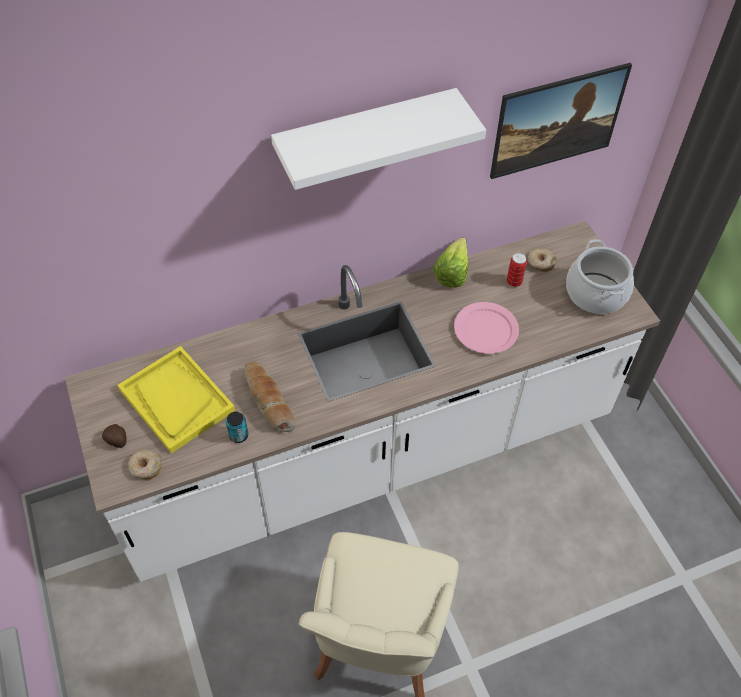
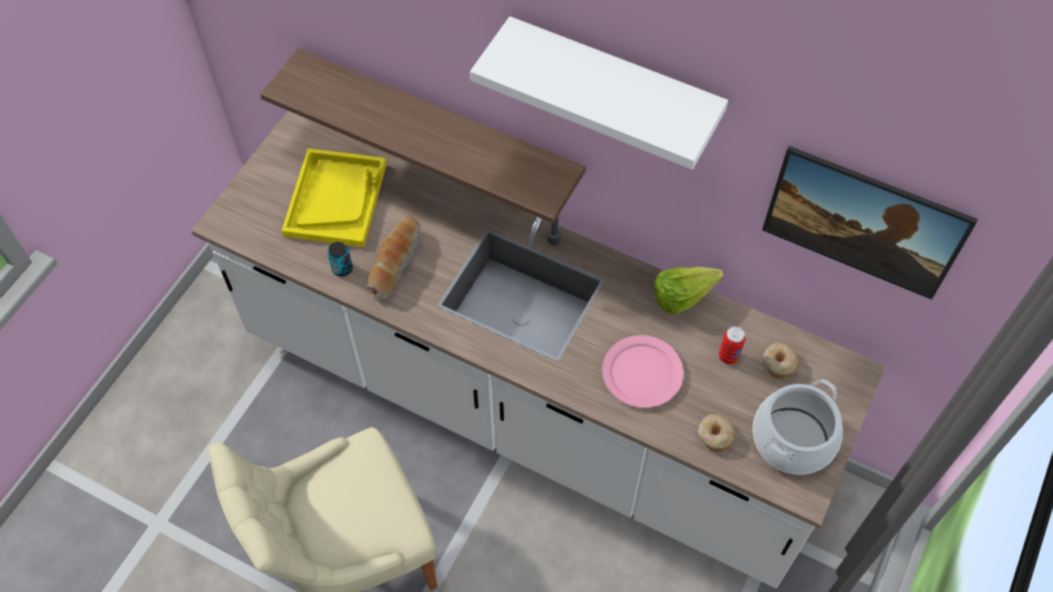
camera: 50 degrees right, 5 degrees up
(117, 441) = (262, 192): potato -> none
(146, 467) = (255, 230): donut -> donut (715, 435)
(215, 287) = (439, 128): none -> shelf

